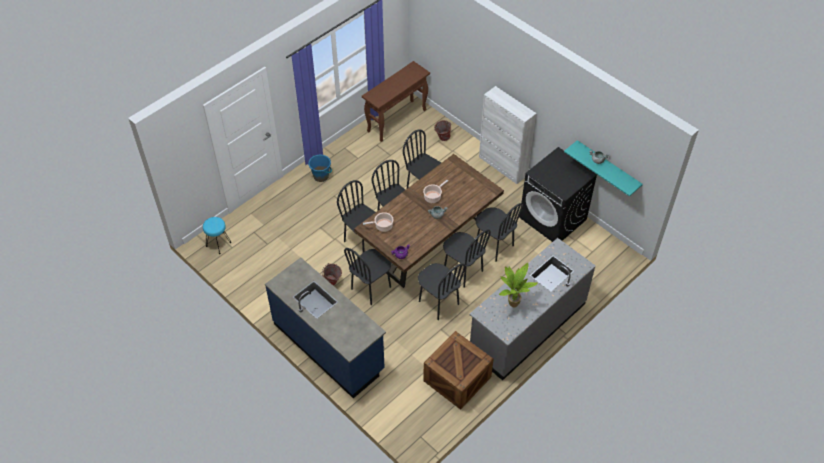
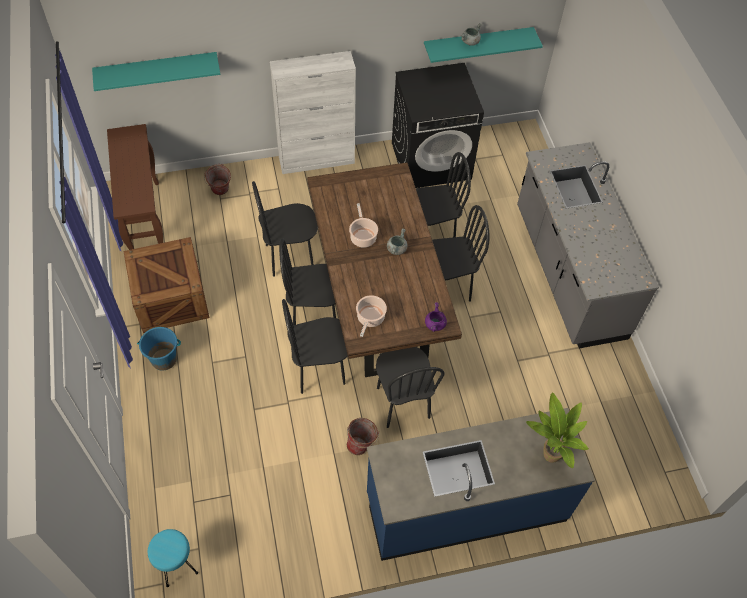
camera: 60 degrees left, 5 degrees up
(438, 303) = (476, 340): black chair -> none
(444, 48) = (157, 70): none -> turquoise shelf
(457, 378) = (600, 383): crate -> crate (169, 297)
(512, 303) = (597, 247): potted plant -> potted plant (548, 456)

